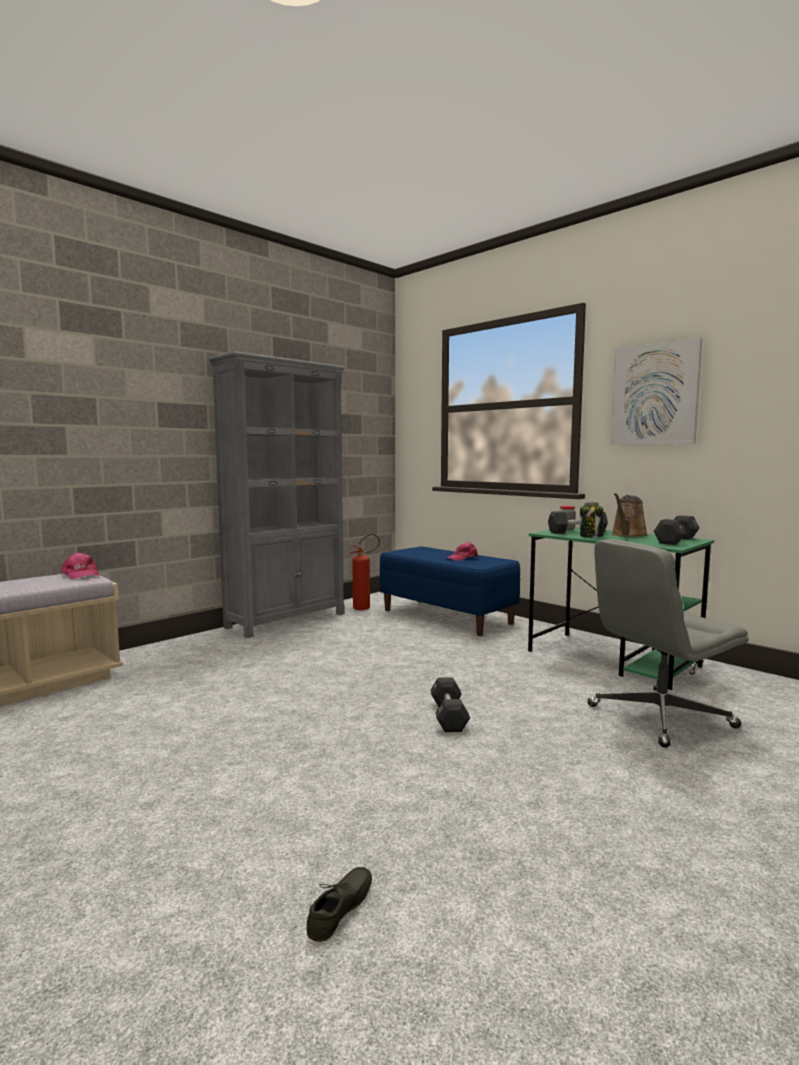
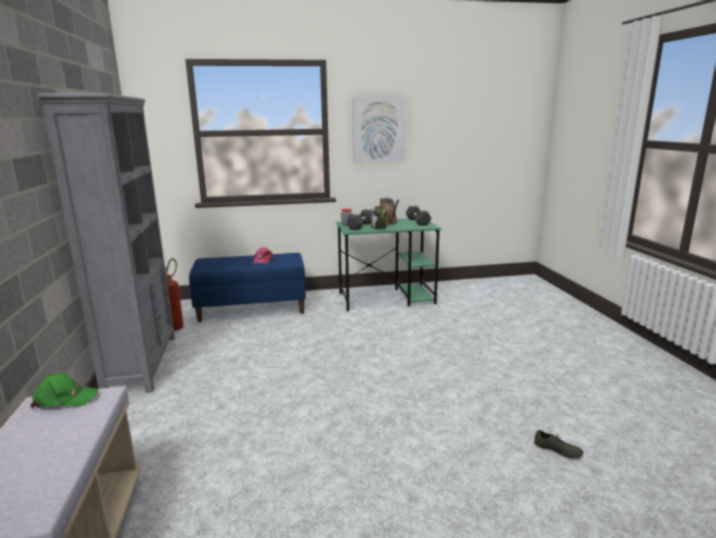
camera: 55 degrees left, 10 degrees up
(80, 574) = (65, 399): pink cap -> green cap
(343, 910) = (557, 451): grey shoe -> grey shoe turned 150 degrees clockwise
(448, 716) = (402, 363): black dumbbell -> none
(659, 717) = (458, 318): grey office chair -> none

